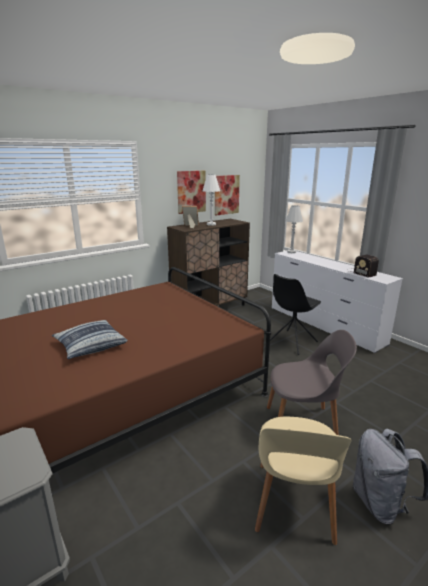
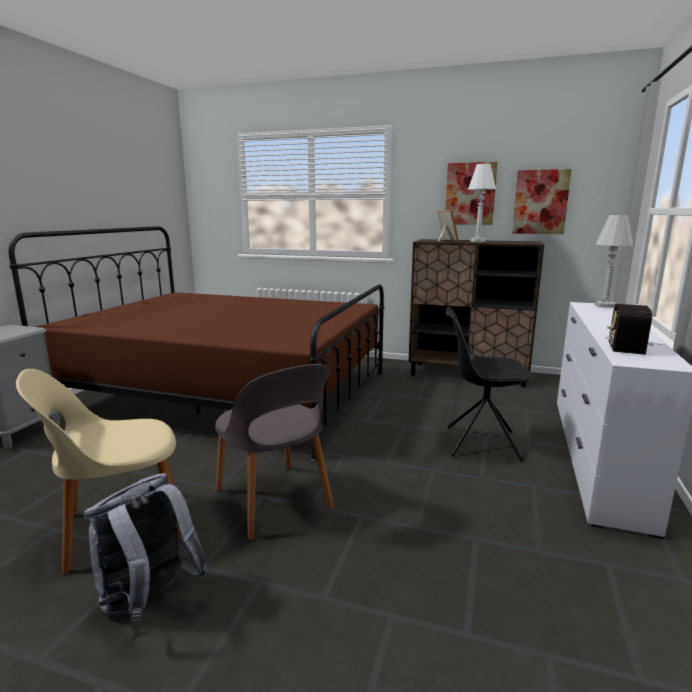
camera: 55 degrees right, 5 degrees down
(90, 345) = (187, 317): pillow -> none

